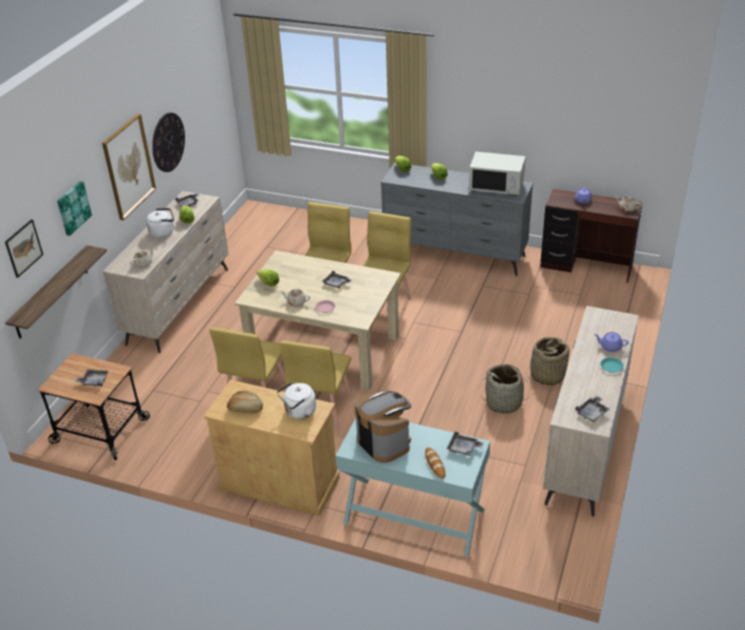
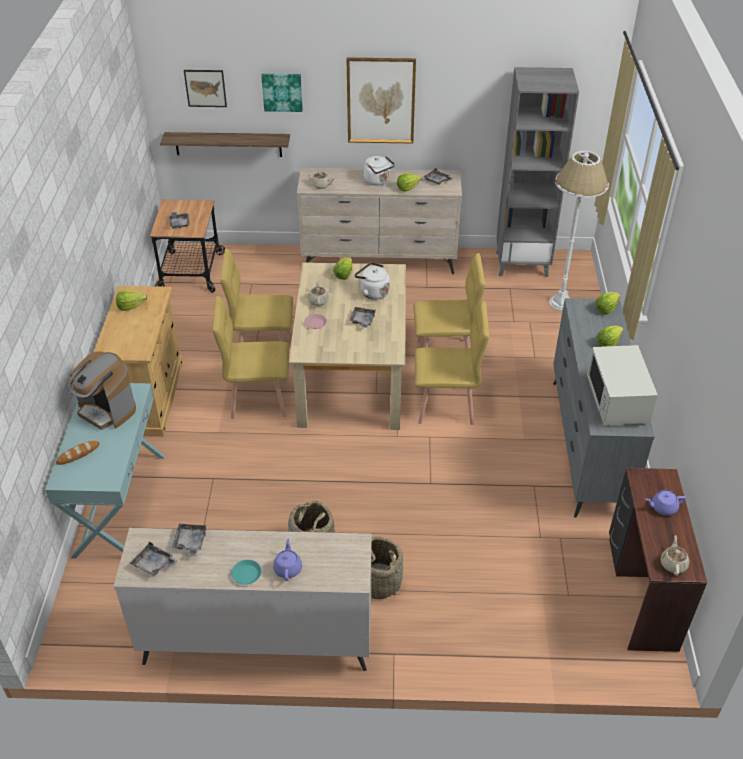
camera: 70 degrees right, 5 degrees up
(168, 142) = (459, 112): wall clock -> none
(240, 234) = (522, 264): none -> grey bookcase
(245, 409) = (131, 306): bread -> lettuce
(299, 412) = (132, 340): white kettle -> white kettle (372, 292)
(300, 228) = (561, 303): none -> white floor lamp
(384, 442) = (106, 410): coffee machine -> coffee machine turned 90 degrees clockwise
(463, 448) = (104, 472): grey tray -> grey tray (190, 542)

